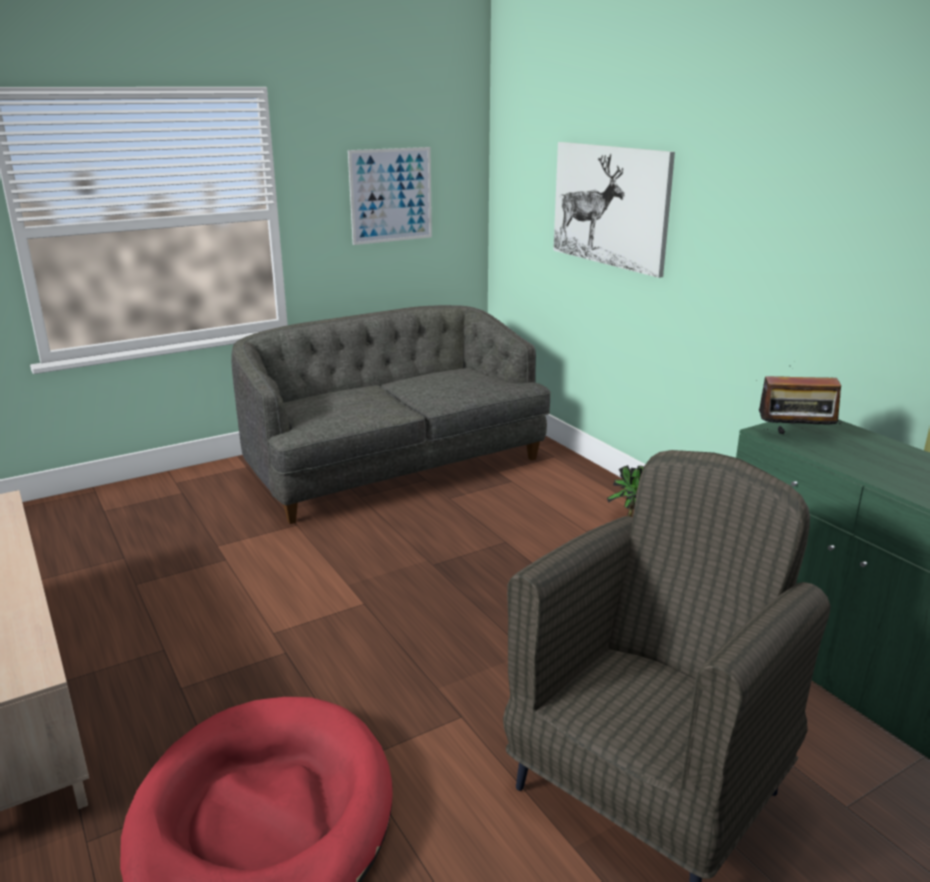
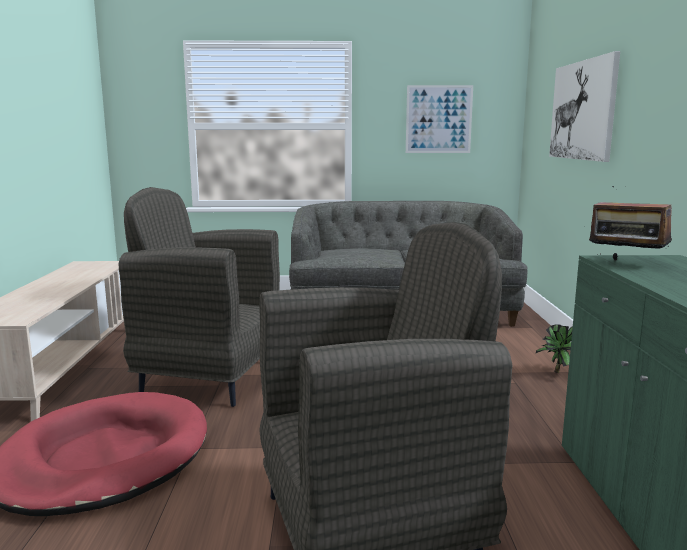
camera: 30 degrees right, 10 degrees down
(259, 643) = (209, 377): none -> grey armchair

